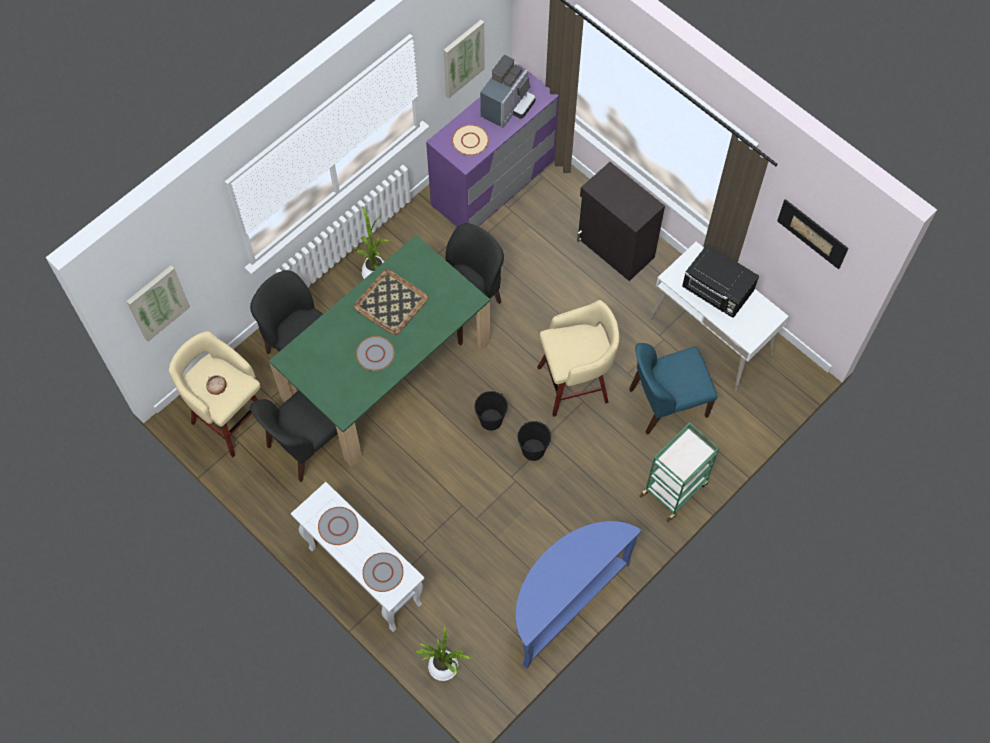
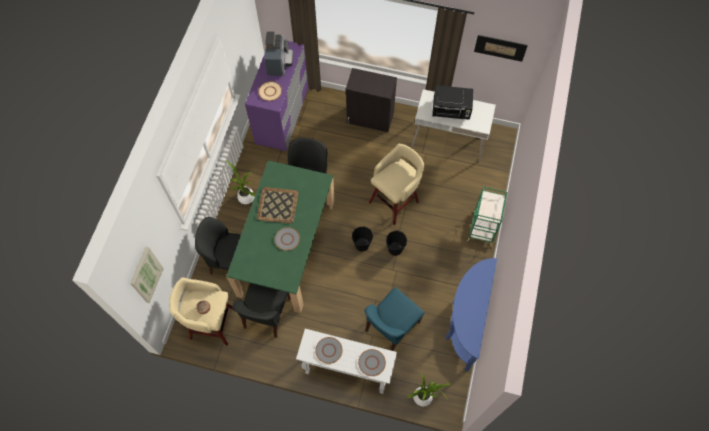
camera: 30 degrees left, 0 degrees up
(463, 58) = (242, 44): picture -> none
(666, 403) = (448, 186): blue chair -> blue chair (391, 327)

